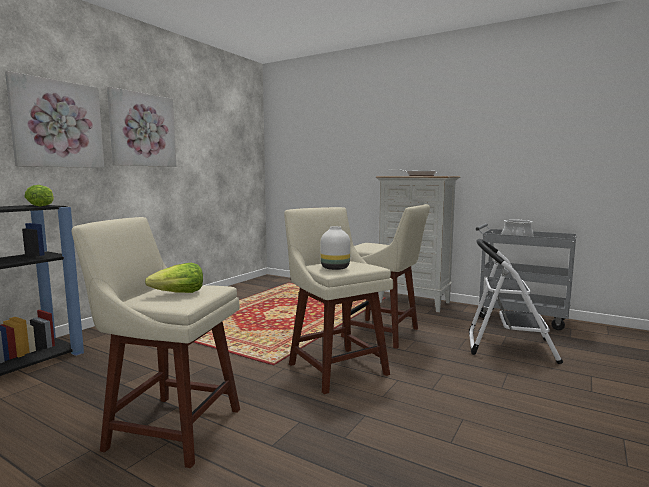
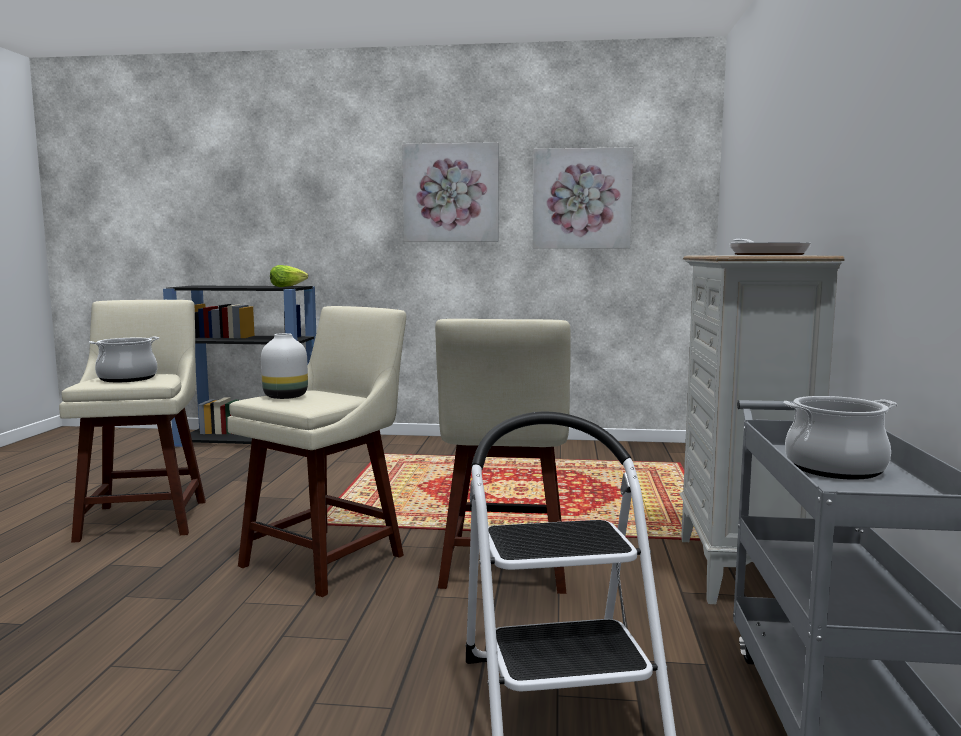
camera: 65 degrees right, 0 degrees up
(57, 124) = (344, 198): picture -> picture (581, 199)
(178, 294) = (127, 378): lettuce -> cooking pot

